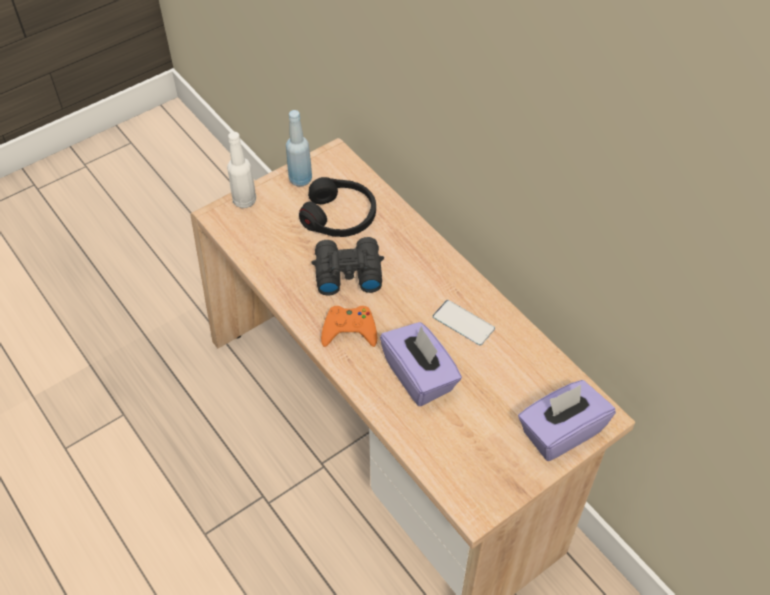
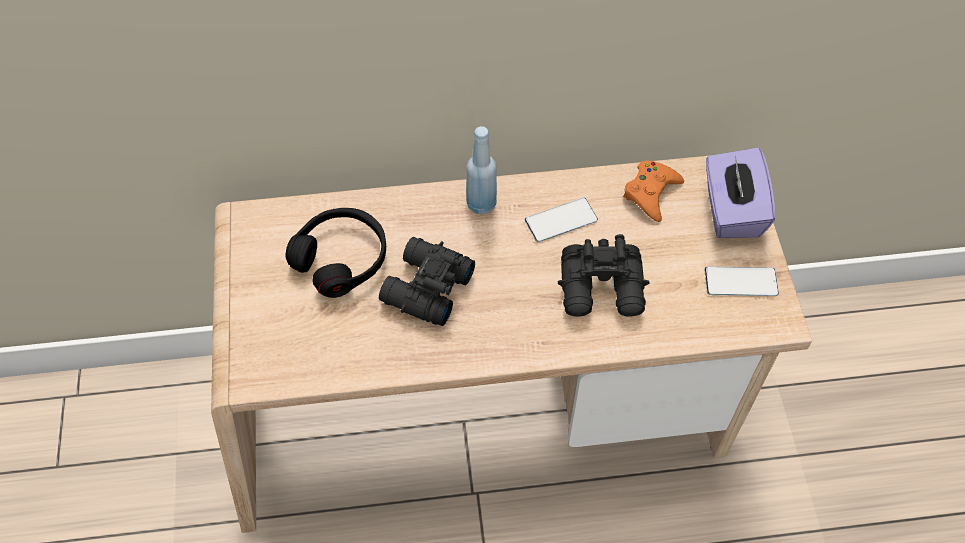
camera: 60 degrees left, 5 degrees up
(244, 201) = (244, 341): white bottle -> none
(300, 179) = (256, 269): blue bottle -> blue bottle (481, 204)
(349, 330) = (506, 324): orange game controller -> orange game controller (651, 193)
(420, 376) = (603, 289): purple tissue box -> black binoculars
(493, 466) = (740, 282): none -> phone

